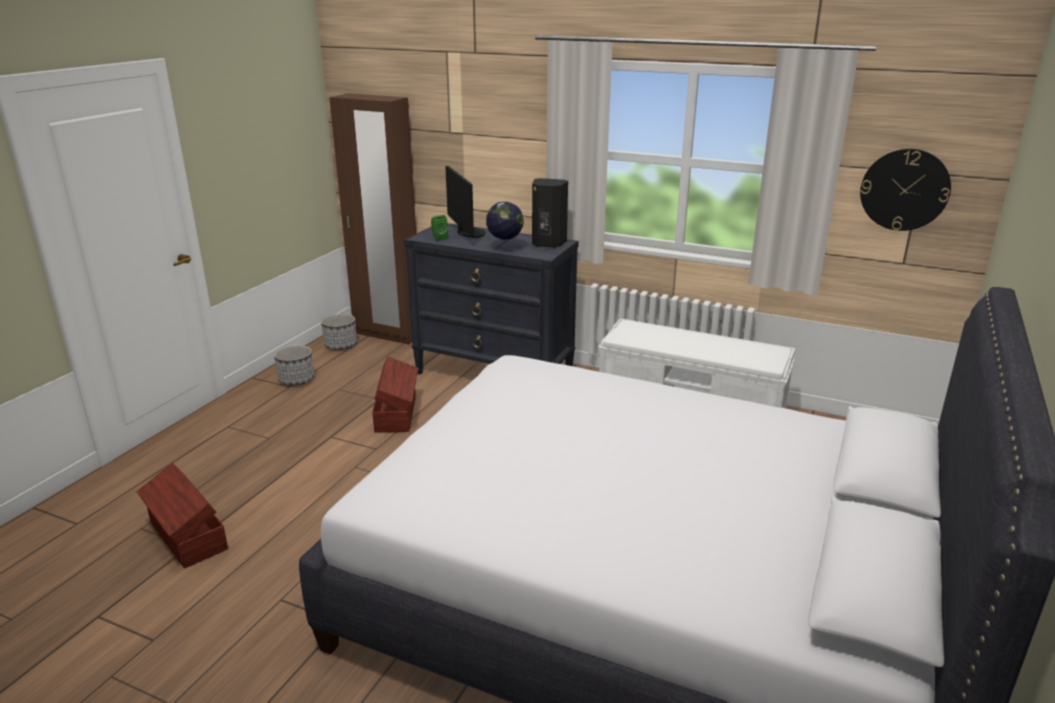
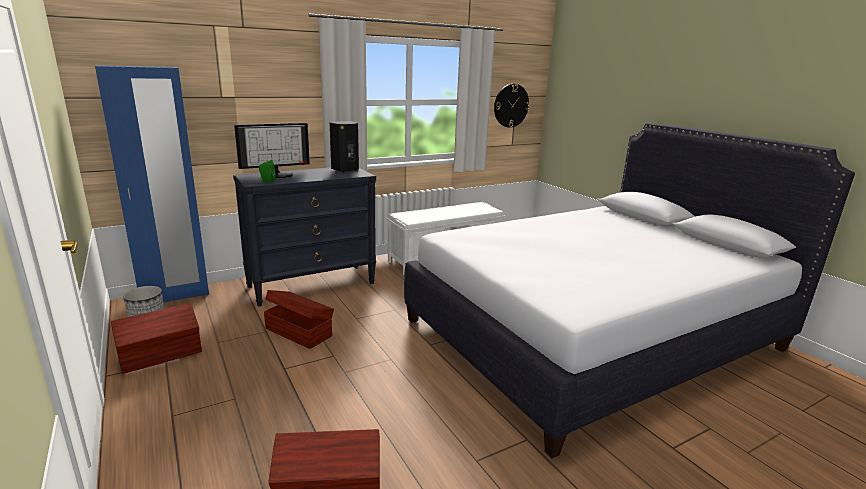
camera: 55 degrees left, 5 degrees down
(297, 380) = (162, 355): planter -> brown storage box
(387, 334) = (175, 295): brown wardrobe -> blue wardrobe
(468, 233) = (278, 175): monitor -> monitor turned 135 degrees clockwise
(505, 248) = (330, 176): globe -> none

